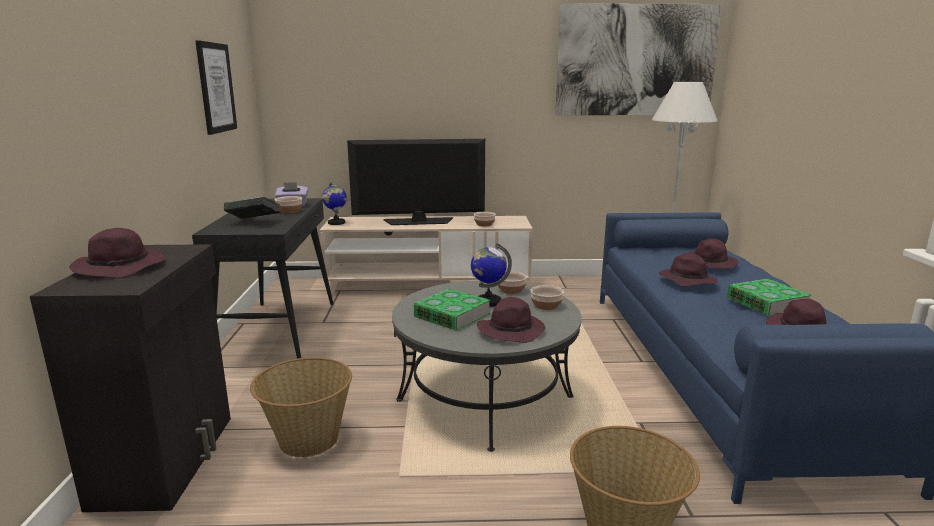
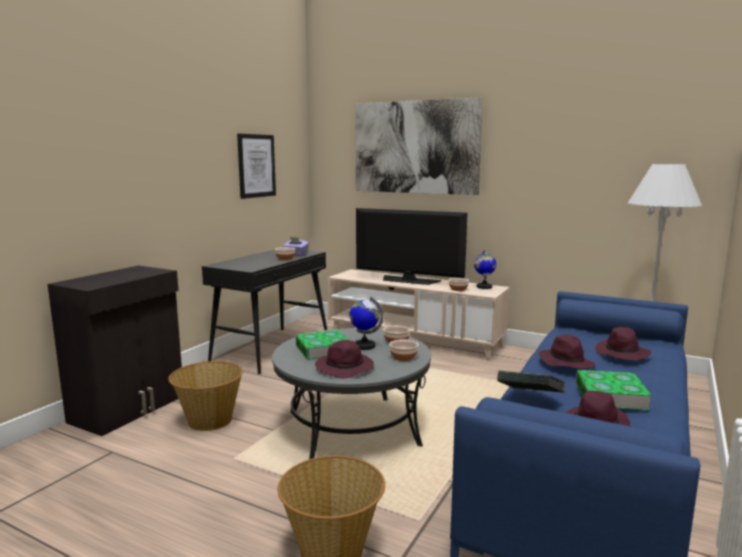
camera: 30 degrees right, 5 degrees down
(121, 267) = (109, 276): purple hat -> none
(254, 222) = (249, 263): book -> book (529, 398)
(336, 223) = (346, 274): globe -> globe (484, 287)
(635, 61) = (628, 142): picture -> picture (415, 147)

